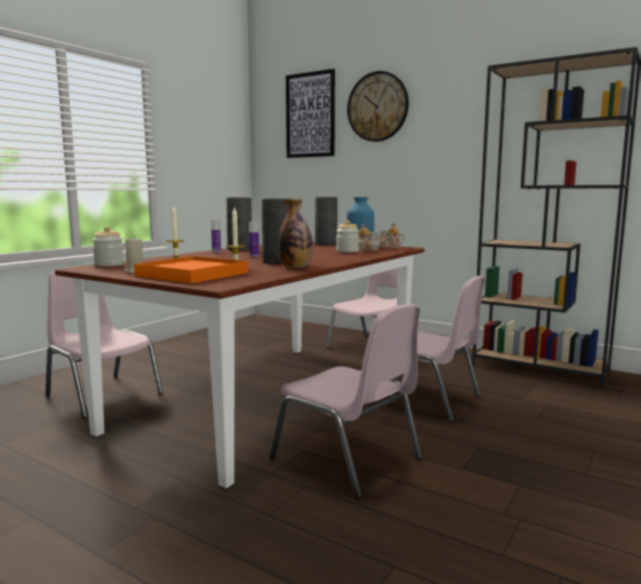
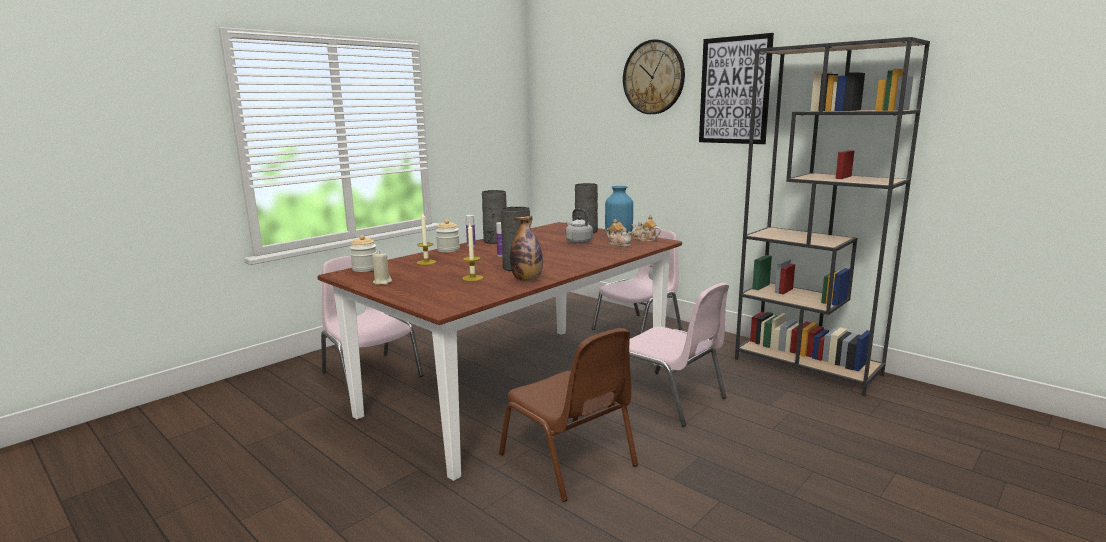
camera: 10 degrees right, 5 degrees up
(193, 274) = (428, 289): orange tray -> none
(310, 115) = (587, 82): picture -> picture (734, 90)
(324, 249) = (578, 242): none -> grey kettle
(347, 251) = (597, 248): jar -> jar (448, 250)
(348, 459) = (569, 460): pink chair -> brown chair

